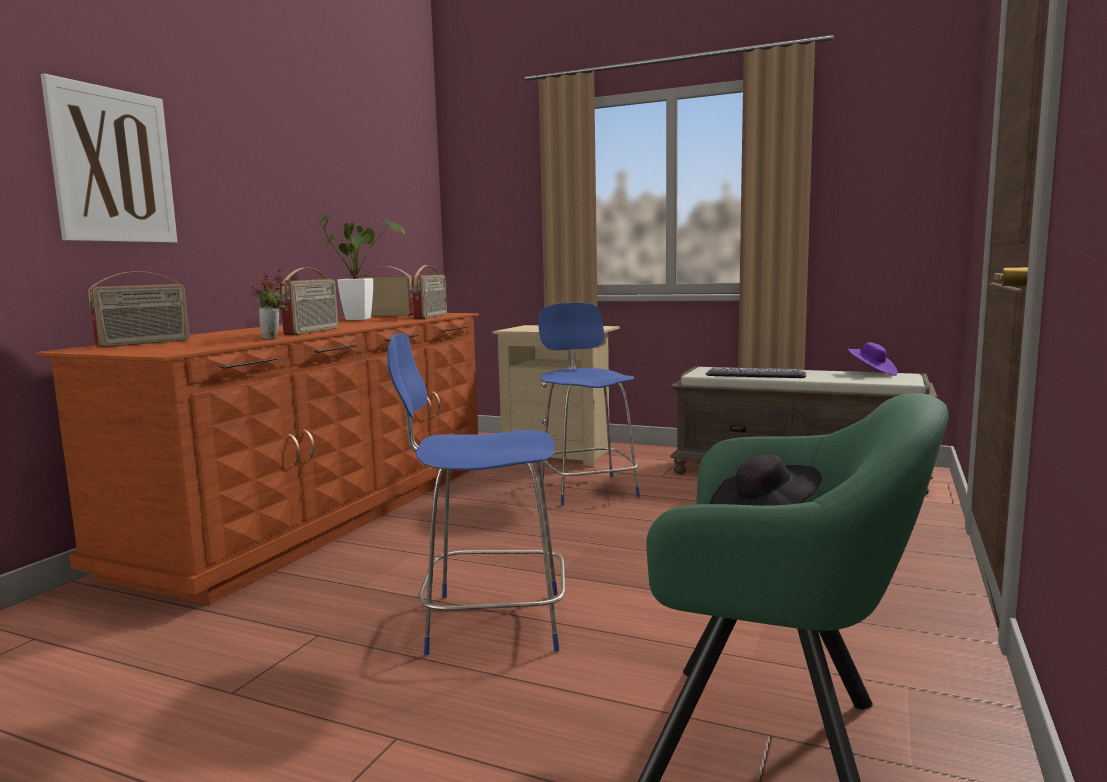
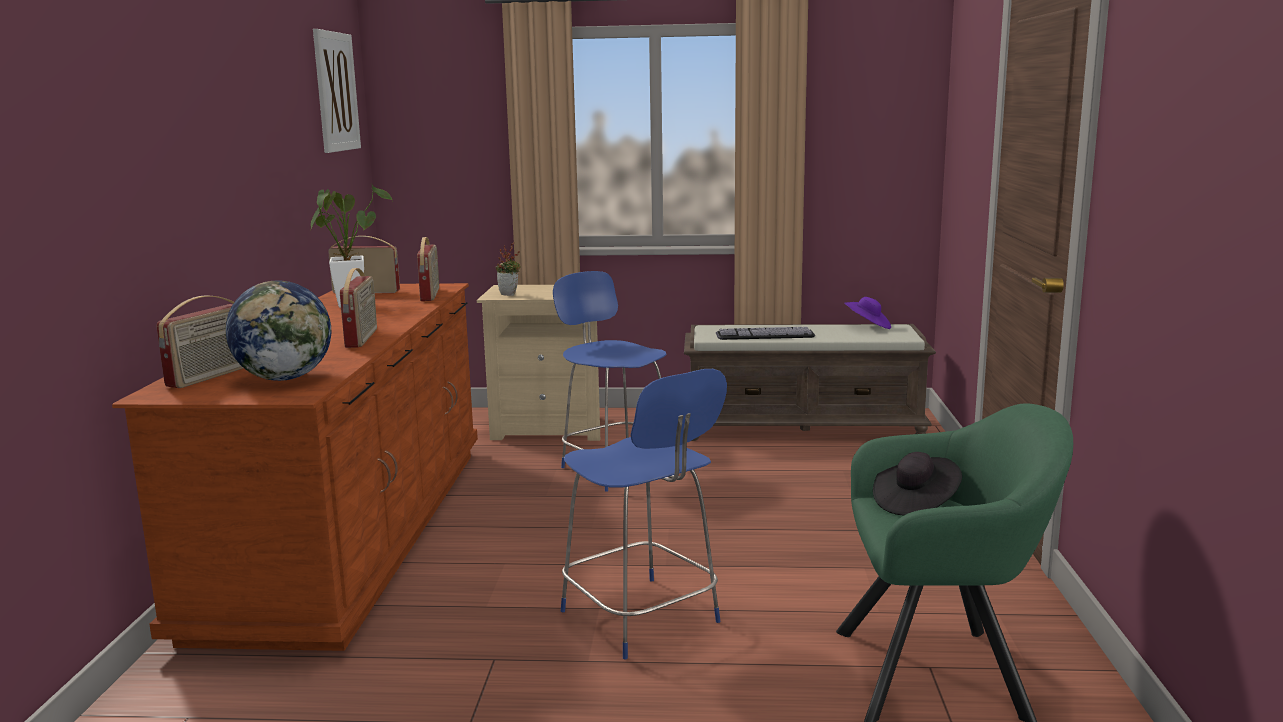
camera: 20 degrees left, 5 degrees up
(113, 166) = (137, 168): picture -> picture (336, 92)
(189, 345) = (285, 378): none -> globe
(273, 338) = (350, 356): potted plant -> potted plant (510, 294)
(489, 622) = (642, 619): blue chair -> blue chair turned 105 degrees counterclockwise

